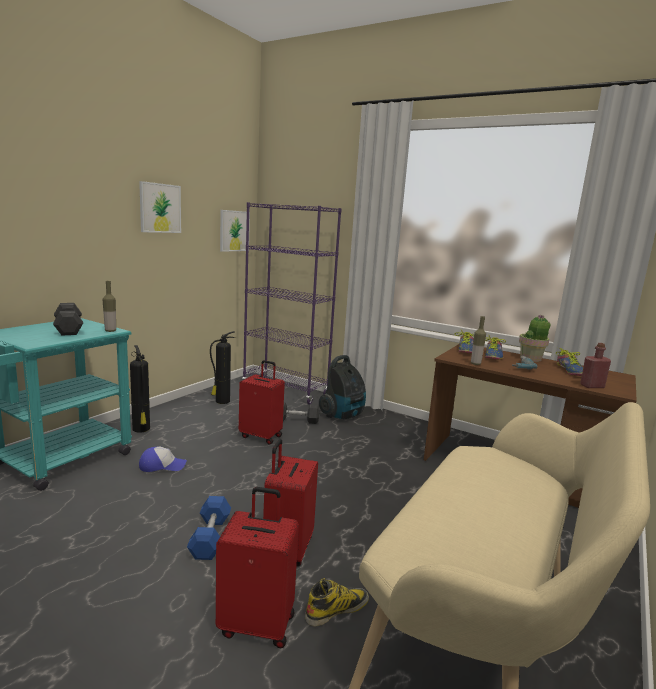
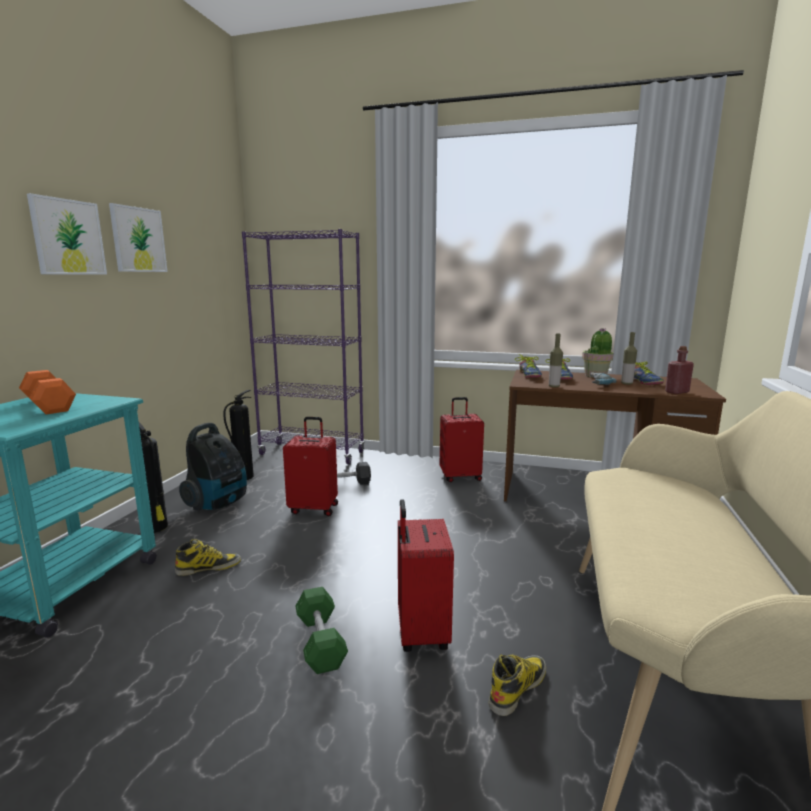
camera: 15 degrees left, 0 degrees up
(68, 329) = (49, 405): grey dumbbell -> orange dumbbell
(110, 331) = (113, 401): bottle -> bottle (626, 383)
(162, 465) = (209, 567): cap -> boot
(210, 537) = (320, 641): blue dumbbell -> green dumbbell
(234, 231) = (226, 269): picture -> picture (68, 237)
(257, 623) = (440, 733): red suitcase -> red suitcase (460, 476)
(343, 415) = (392, 469): vacuum cleaner -> vacuum cleaner (218, 503)

